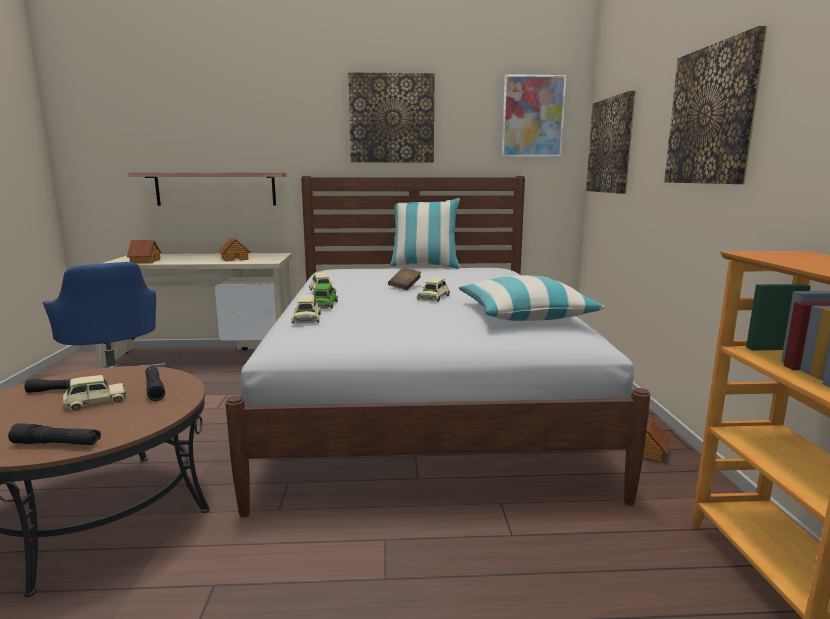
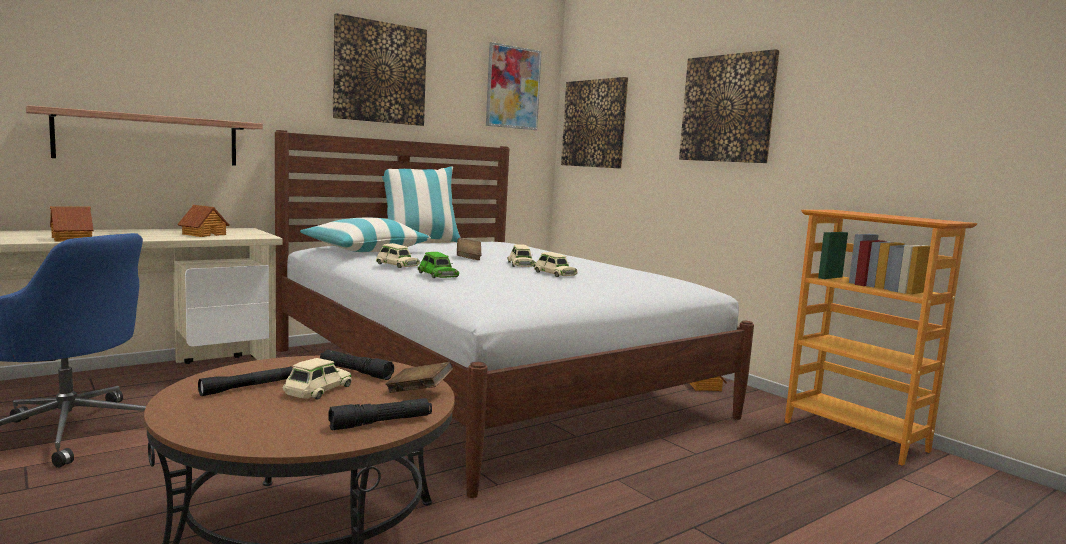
camera: 35 degrees left, 5 degrees down
(148, 418) = (419, 392): none -> brown book
(306, 318) = (457, 286): beige toy car -> beige toy car (554, 273)
(524, 314) = (625, 273): pillow -> pillow (365, 250)

